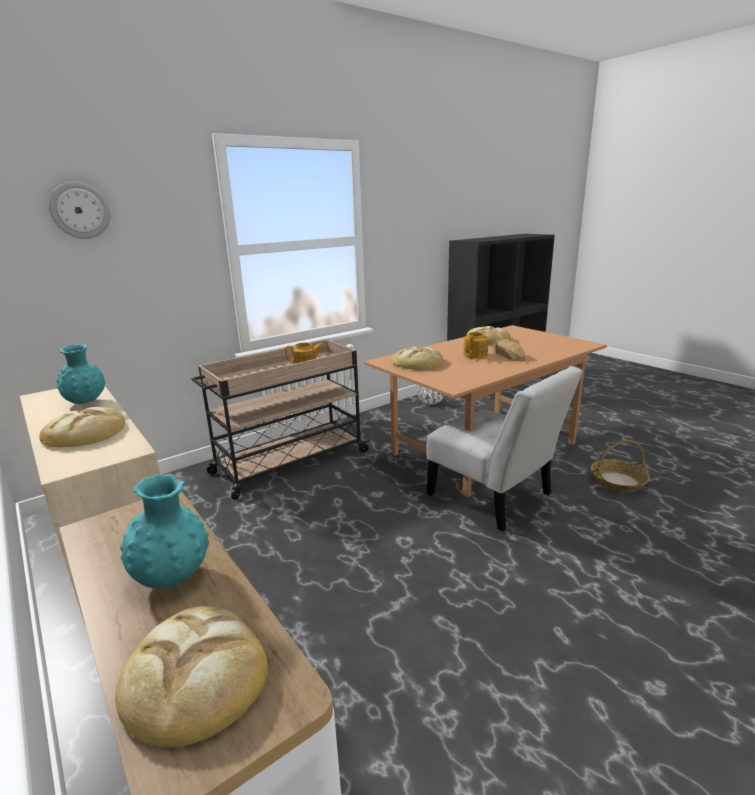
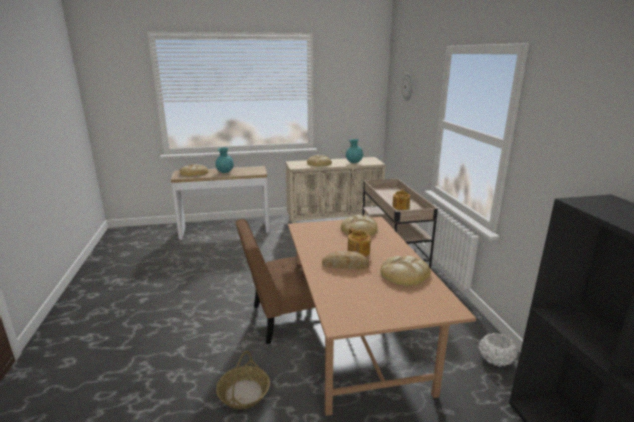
camera: 115 degrees right, 0 degrees up
(494, 497) = (286, 318): white chair -> brown chair

